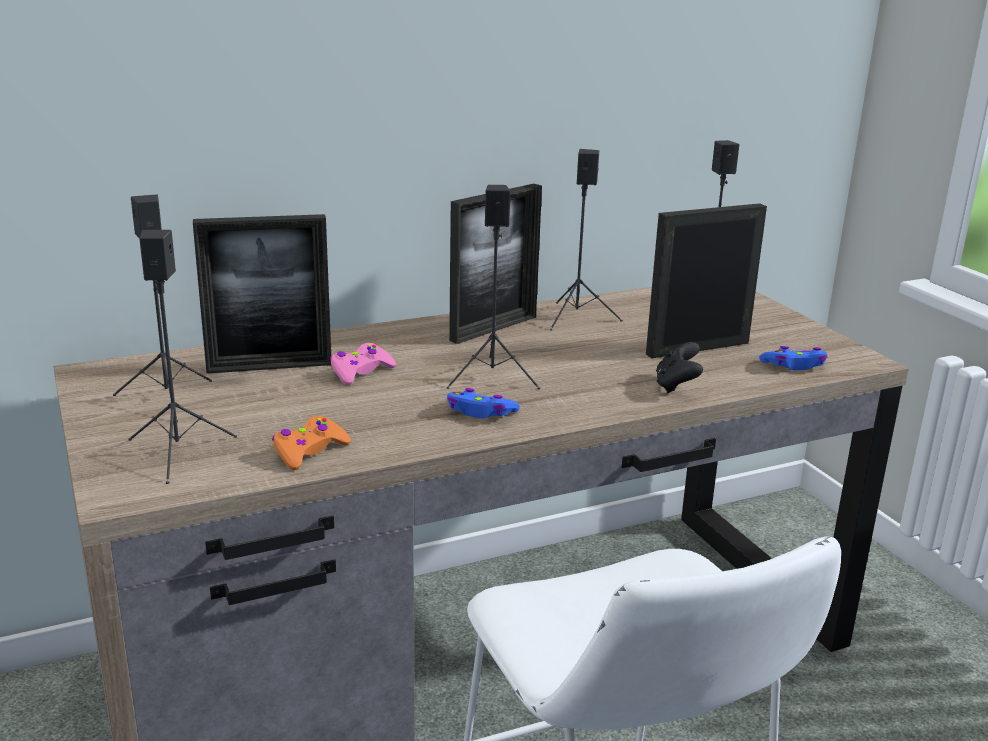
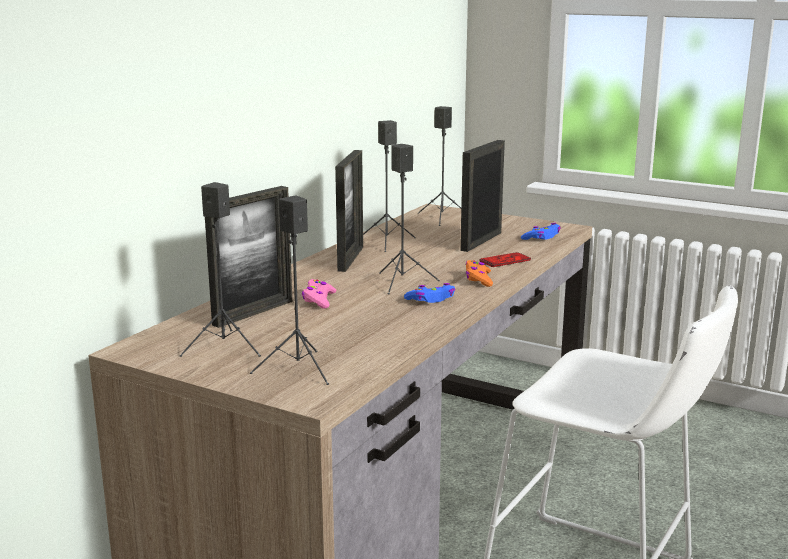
camera: 35 degrees left, 5 degrees down
(309, 451) = (377, 344): orange game controller -> orange game controller (478, 279)
(676, 386) = (505, 261): black game controller -> phone

